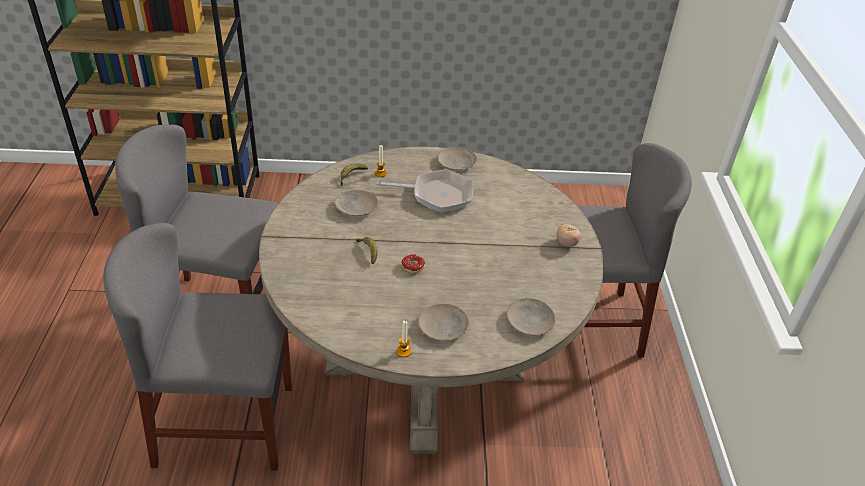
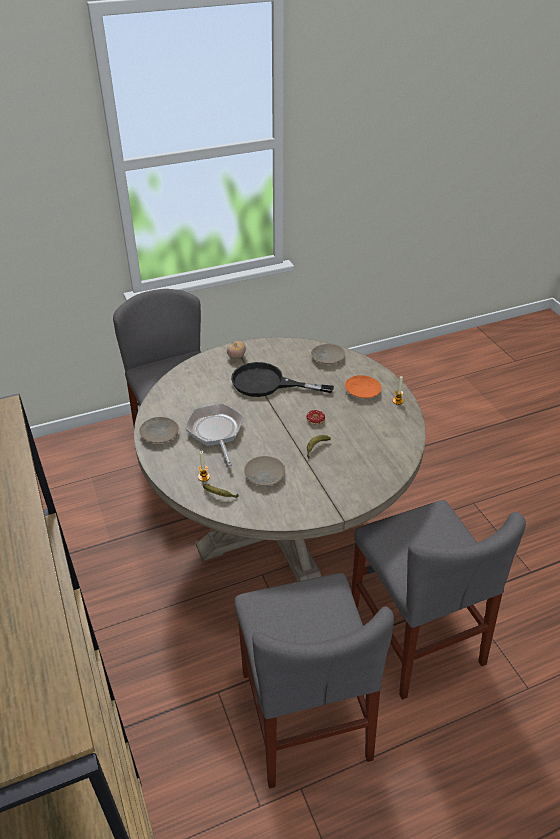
camera: 110 degrees left, 0 degrees up
(444, 327) = (362, 390): beige plate -> orange plate
(500, 252) = (267, 383): none -> black frying pan

